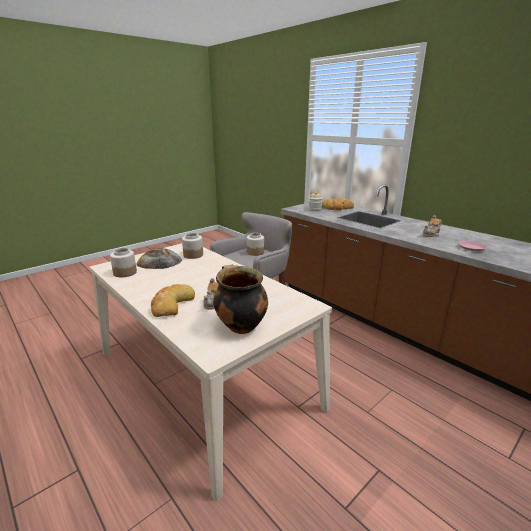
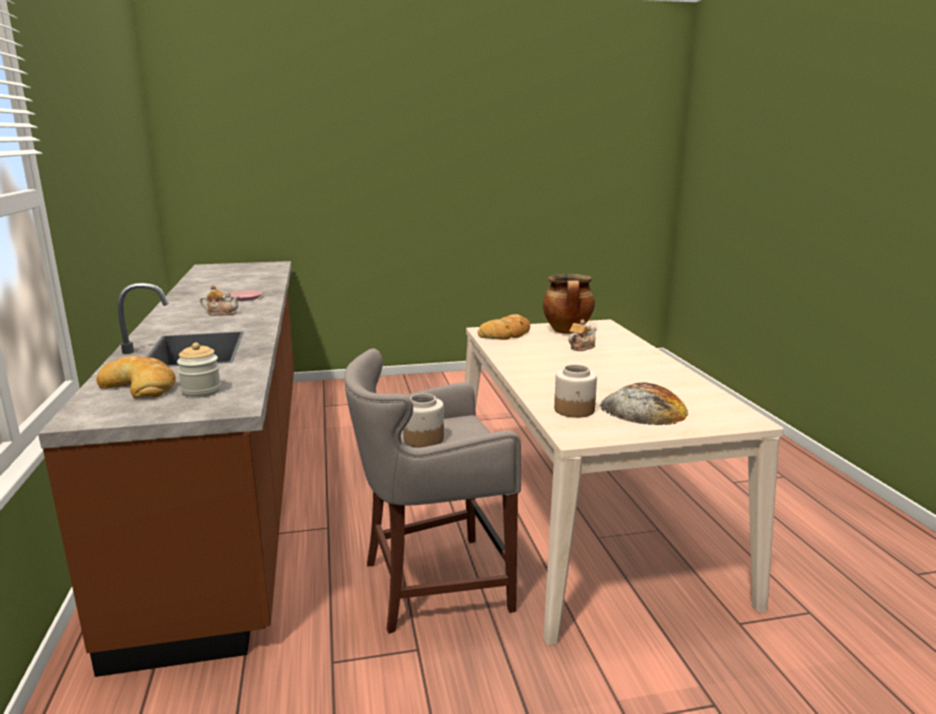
camera: 150 degrees left, 5 degrees down
(125, 272) = (703, 401): jar -> none
(171, 304) = (631, 354): bread -> bread (507, 334)

